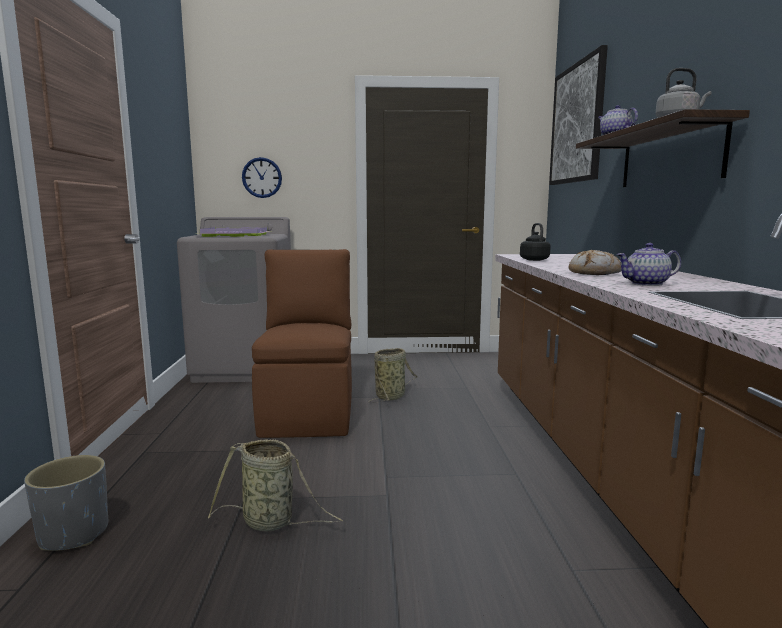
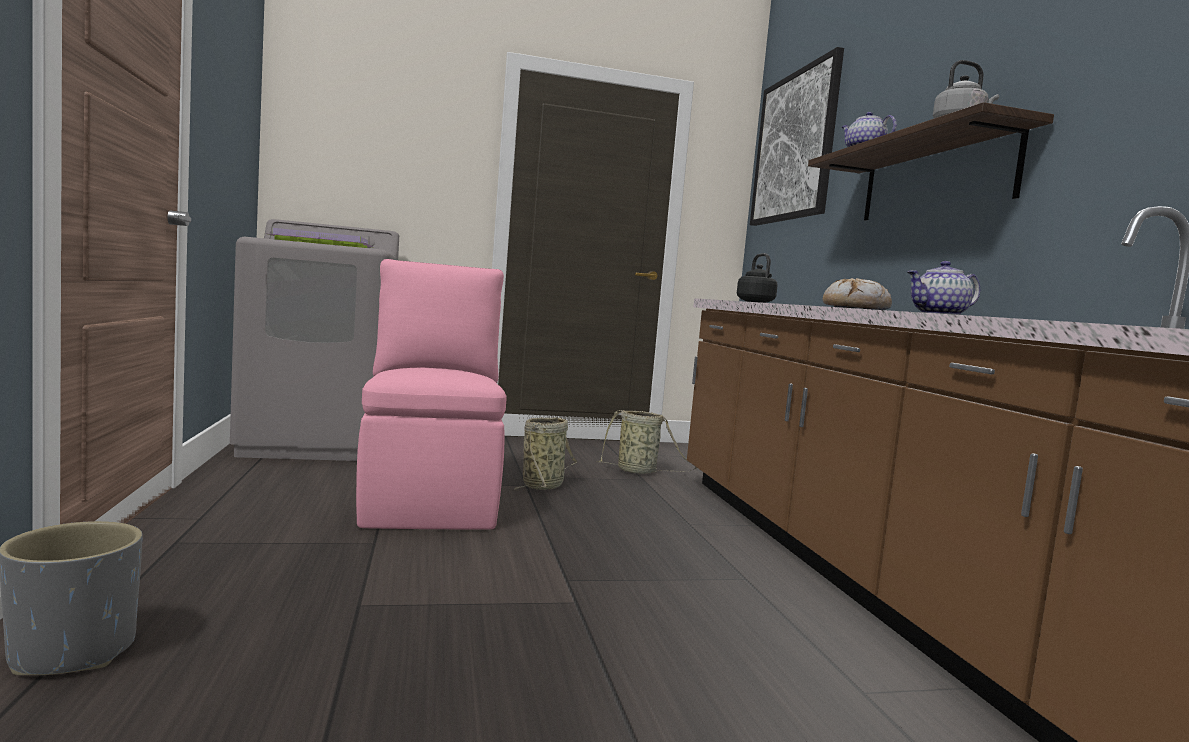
camera: 10 degrees left, 5 degrees down
(262, 177) = (363, 173): wall clock -> none
(272, 522) = (411, 635): basket -> basket (639, 471)
(309, 413) = (430, 501): brown chair -> pink chair

